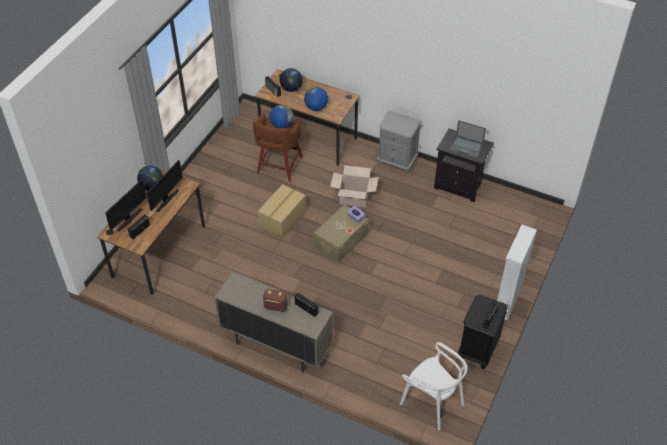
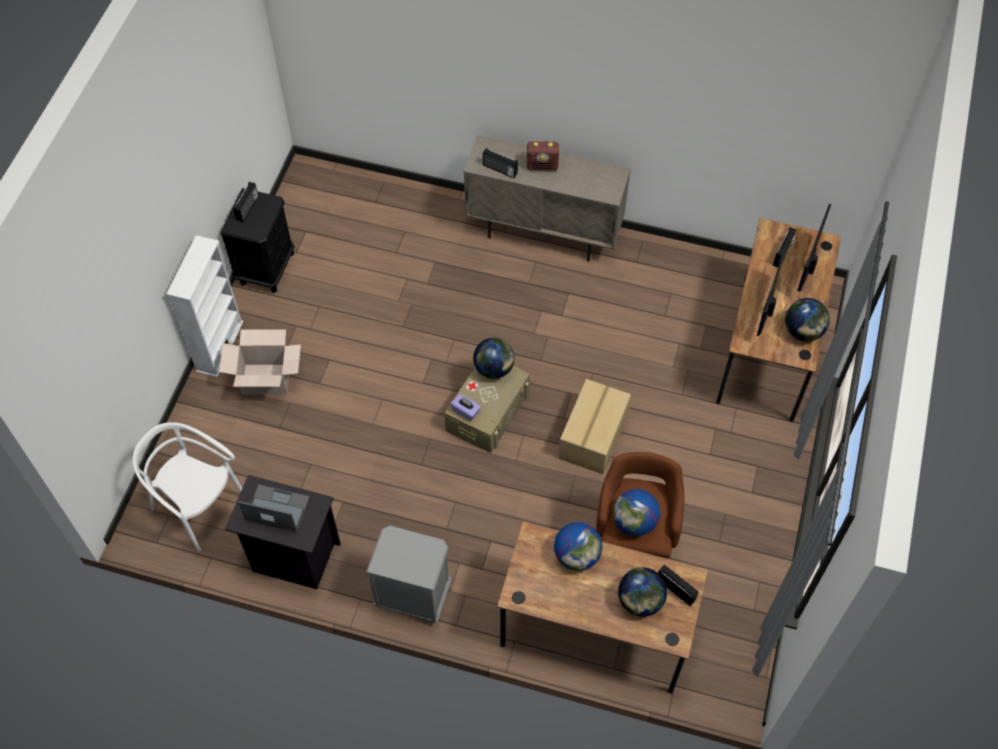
camera: 170 degrees right, 10 degrees up
(334, 237) = (494, 369): none -> globe
(354, 198) = (480, 499): cardboard box -> cardboard box (266, 379)
(432, 402) = (327, 194): white chair -> white chair (198, 506)

